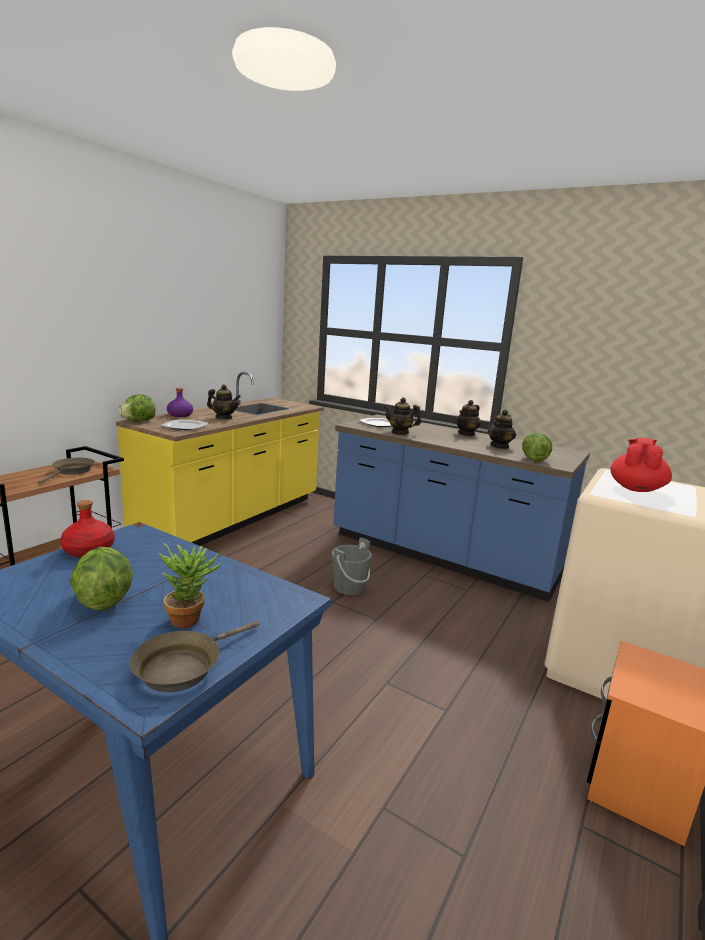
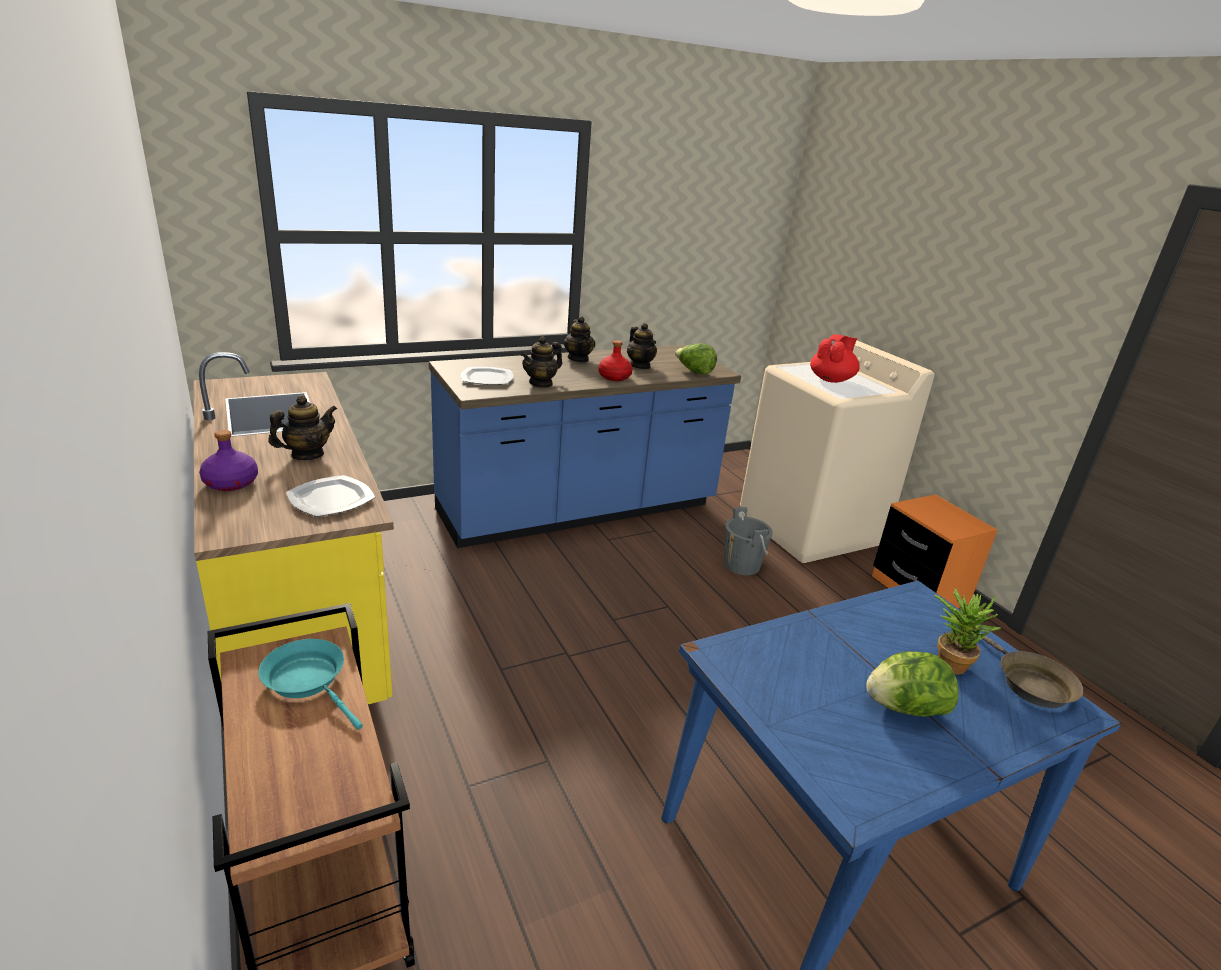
camera: 60 degrees left, 10 degrees up
(72, 471) = (309, 681): brown frying pan -> turquoise frying pan
(89, 550) = (764, 699): red bottle -> red bottle (614, 377)
(138, 421) = (228, 530): lettuce -> none
(349, 587) = (592, 595): grey bucket -> grey bucket (741, 565)
(636, 489) = (831, 380): red teapot -> red teapot turned 75 degrees clockwise

